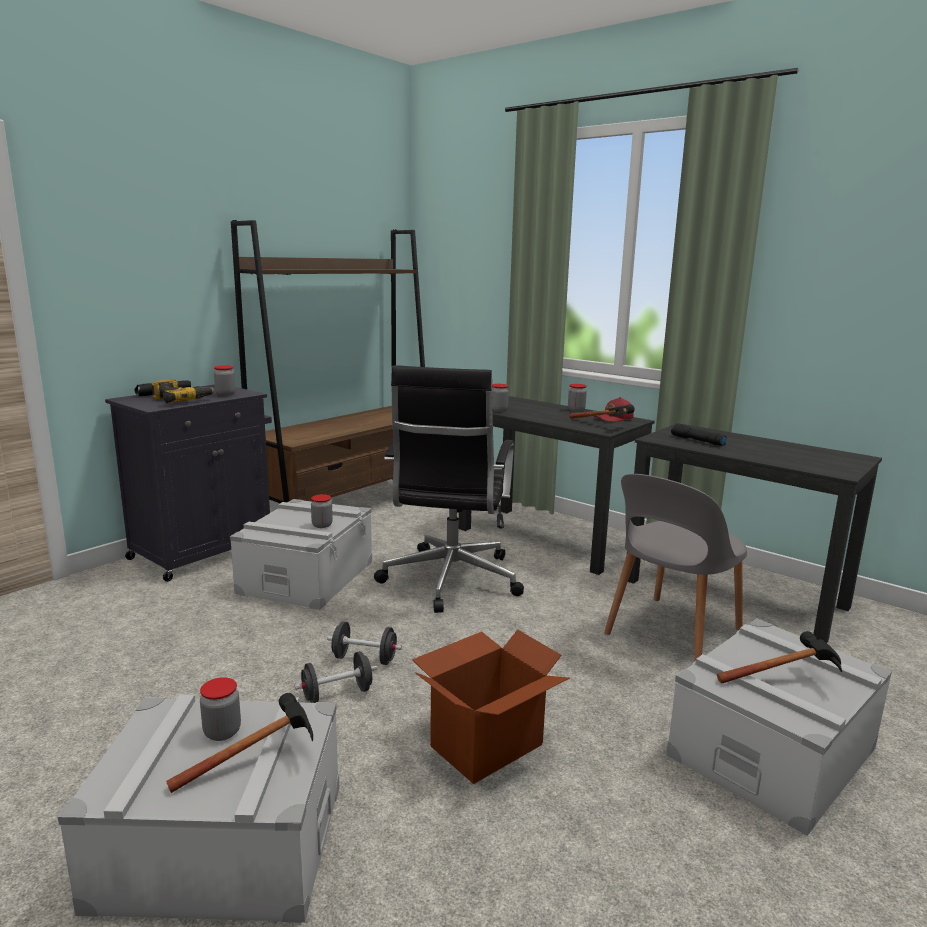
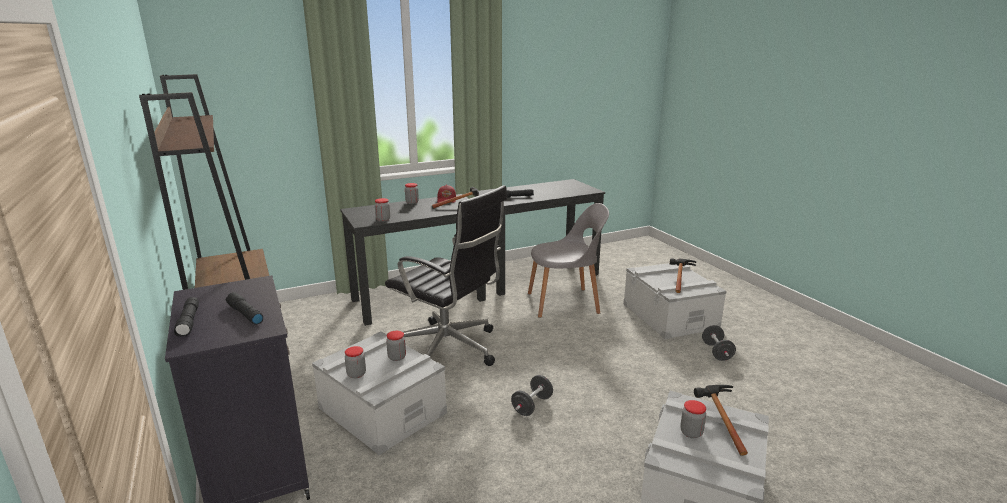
camera: 65 degrees left, 5 degrees up
(181, 400) = (244, 314): power drill -> black flashlight
(225, 394) = (247, 292): jar -> jar (356, 374)
(337, 694) = (569, 424): black dumbbell -> black dumbbell (716, 352)
(485, 745) = (641, 383): cardboard box -> none
(671, 633) = (565, 303): grey chair -> grey chair turned 75 degrees counterclockwise

